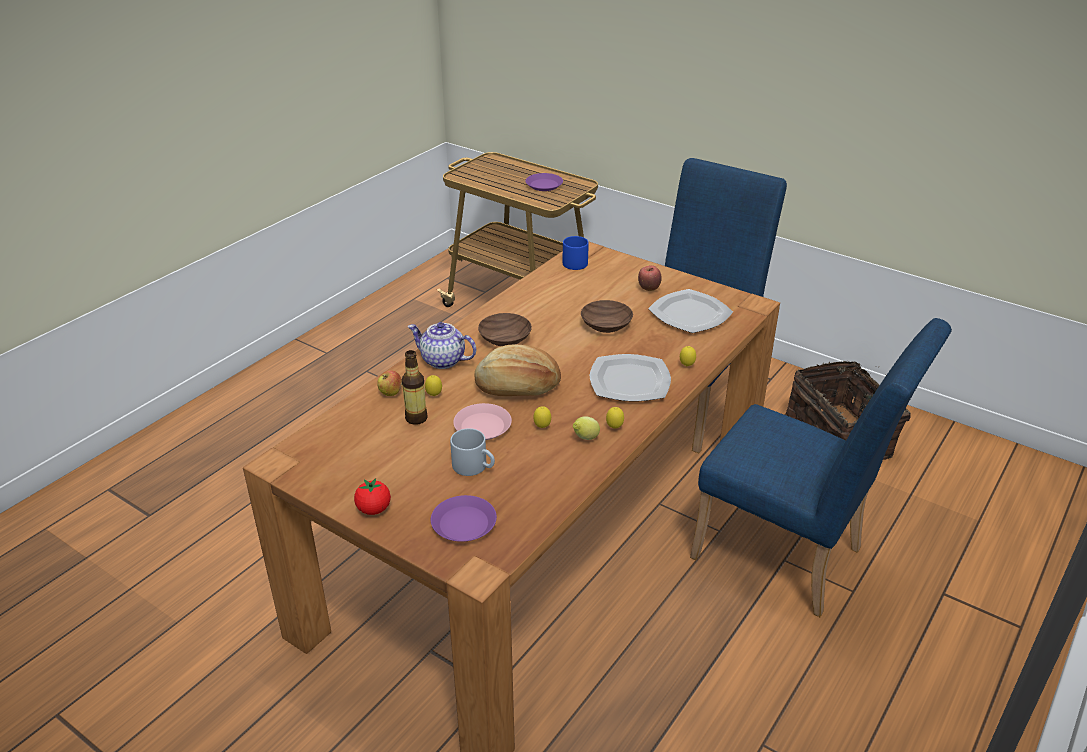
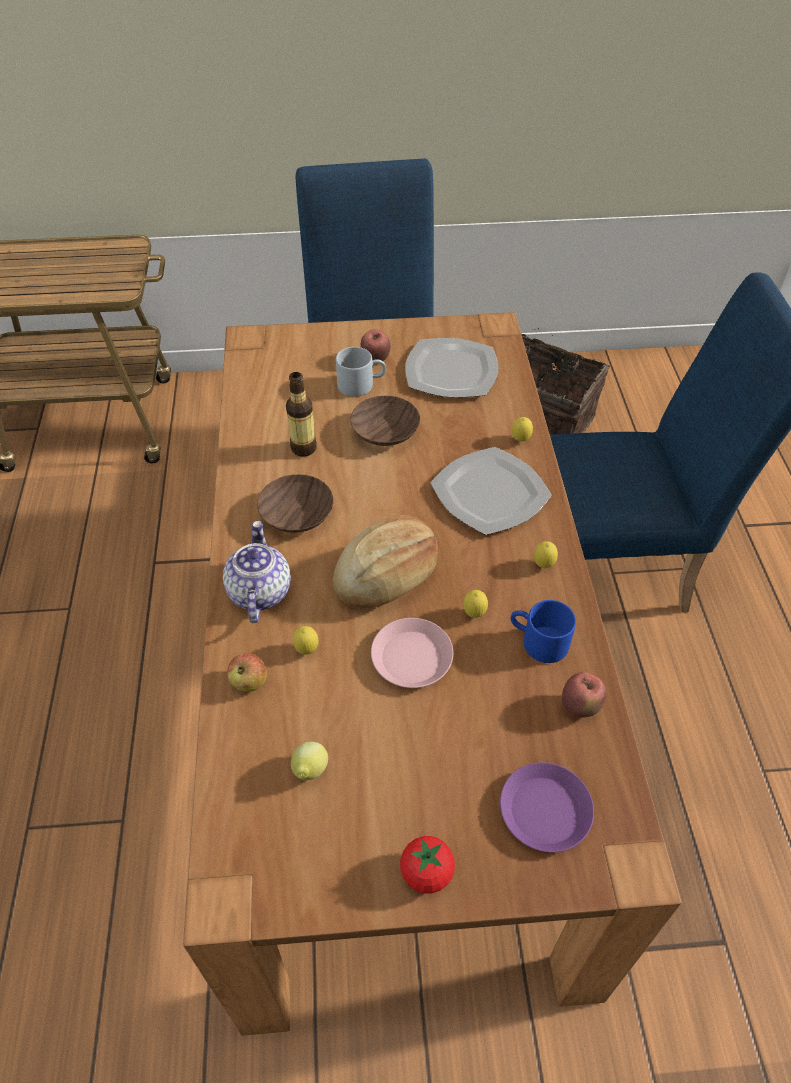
camera: 40 degrees left, 15 degrees up
(416, 418) = (323, 698): bottle -> bottle (303, 448)
(442, 360) = (258, 592): teapot -> teapot turned 105 degrees clockwise
(475, 466) = (466, 720): grey mug -> grey mug (361, 384)
(544, 185) = (84, 266): purple plate -> none
(544, 496) = (579, 707): none -> apple
(572, 262) = (253, 363): blue mug -> blue mug (537, 641)
(585, 438) = (532, 599): lemon -> lemon (310, 771)

